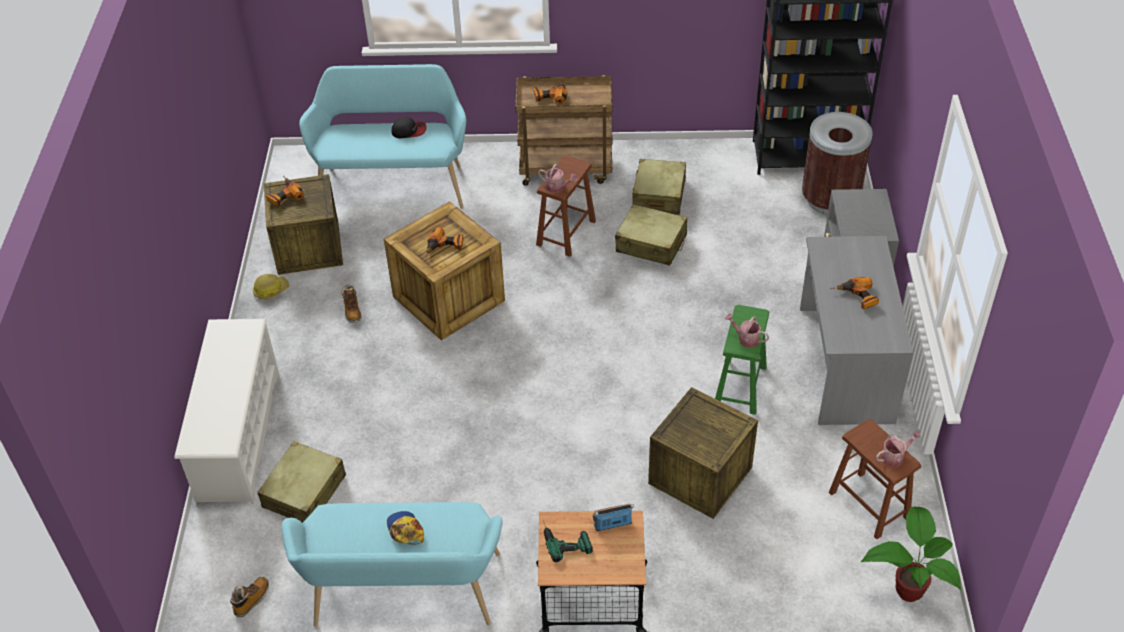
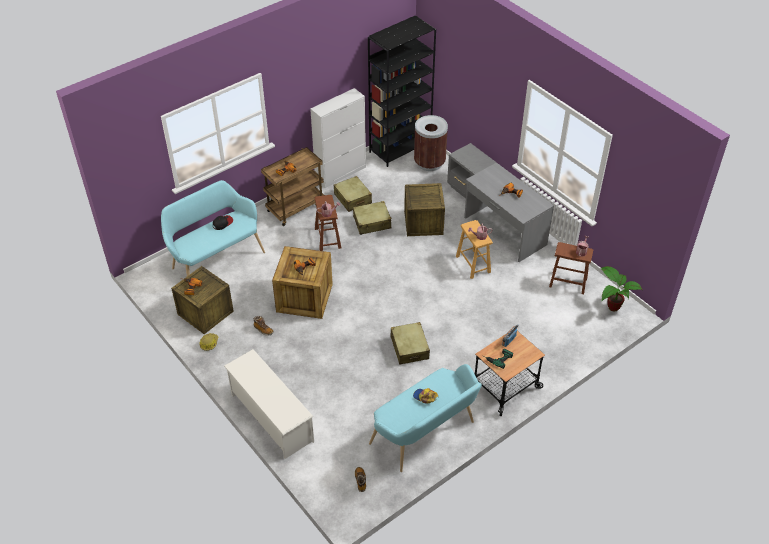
camera: 40 degrees left, 0 degrees up
(305, 491) = (332, 421): beige suitcase -> beige suitcase (409, 348)
(680, 151) = (341, 173): none -> white cabinet
(700, 475) = (494, 310): crate -> crate (423, 223)
(739, 386) = (473, 264): green stool -> brown stool

